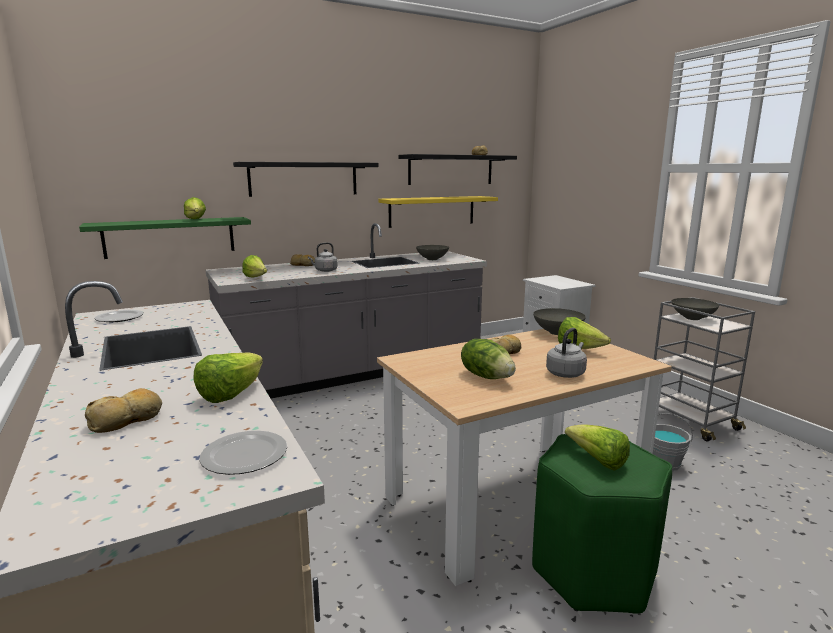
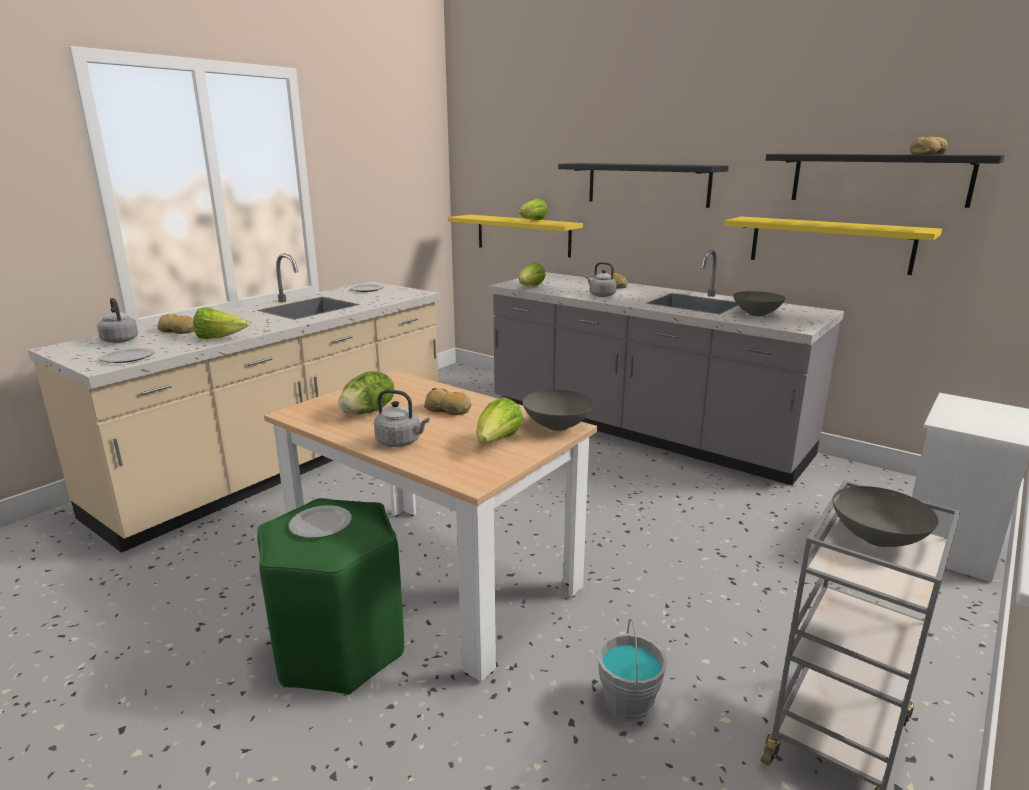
camera: 65 degrees right, 5 degrees up
(100, 467) = (119, 340): none -> grey kettle
(170, 237) = (523, 235): green shelf -> yellow shelf
(598, 461) = (319, 524): lettuce -> plate

